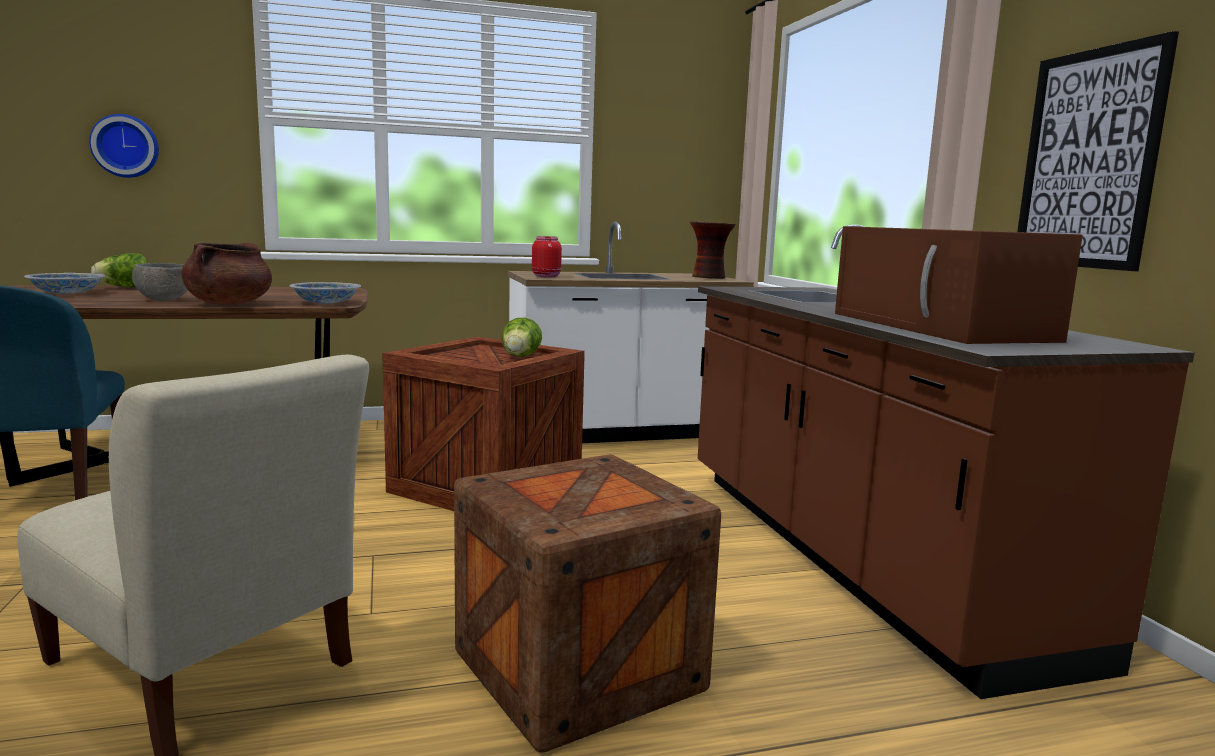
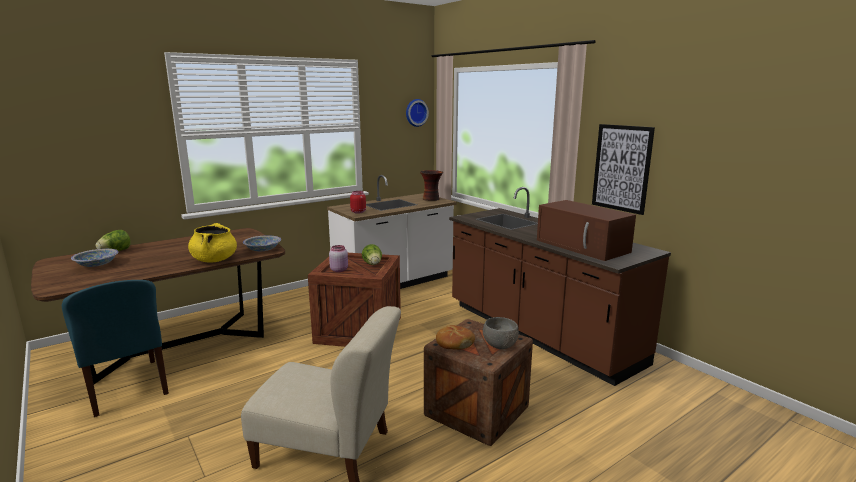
camera: 20 degrees left, 5 degrees up
(126, 146) = (95, 162): wall clock -> wall clock (415, 112)
(163, 300) = (169, 262): grey bowl -> grey bowl (500, 346)
(229, 304) = (214, 260): brown cooking pot -> yellow cooking pot
(450, 356) = (339, 270): none -> pink jar
(523, 484) = (454, 343): none -> bread

